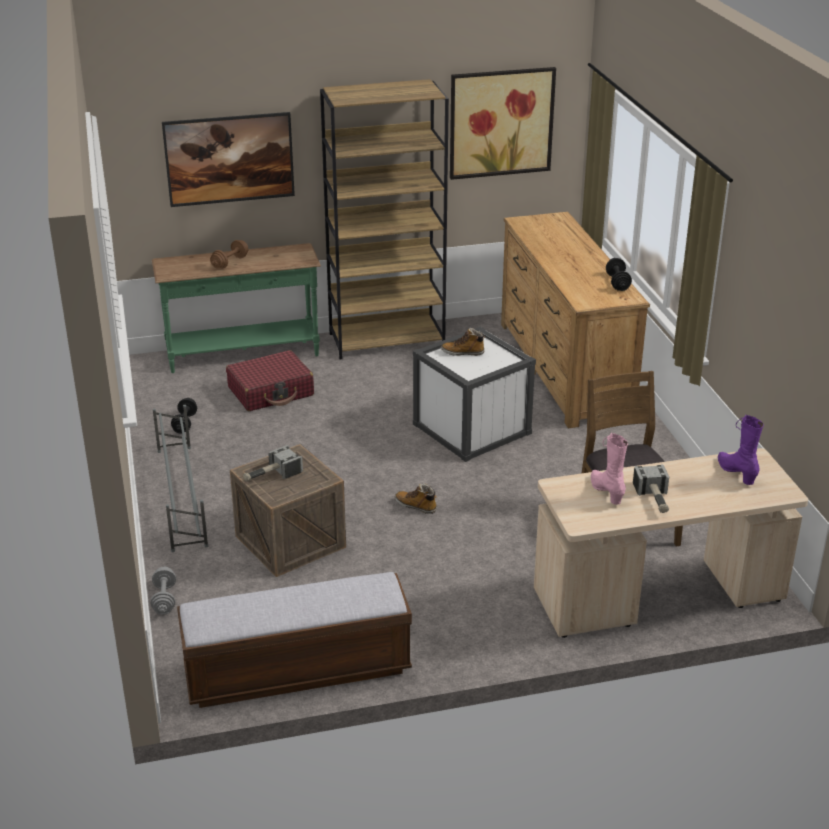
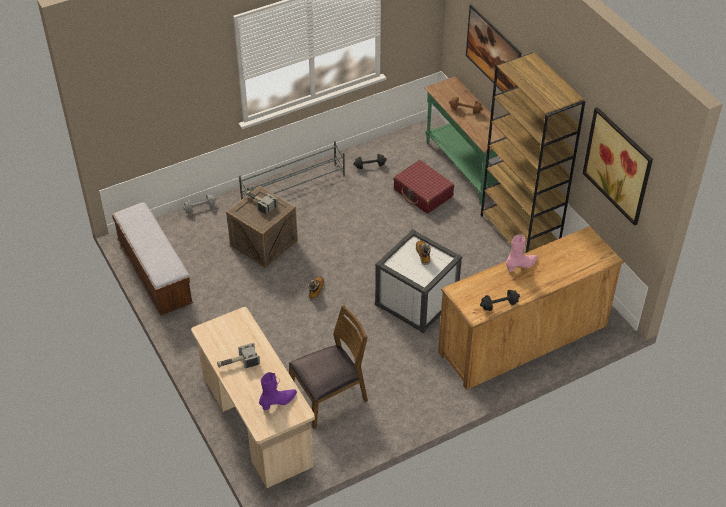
camera: 75 degrees right, 15 degrees up
(606, 492) = (240, 339): pink boot -> pink boot (521, 266)

